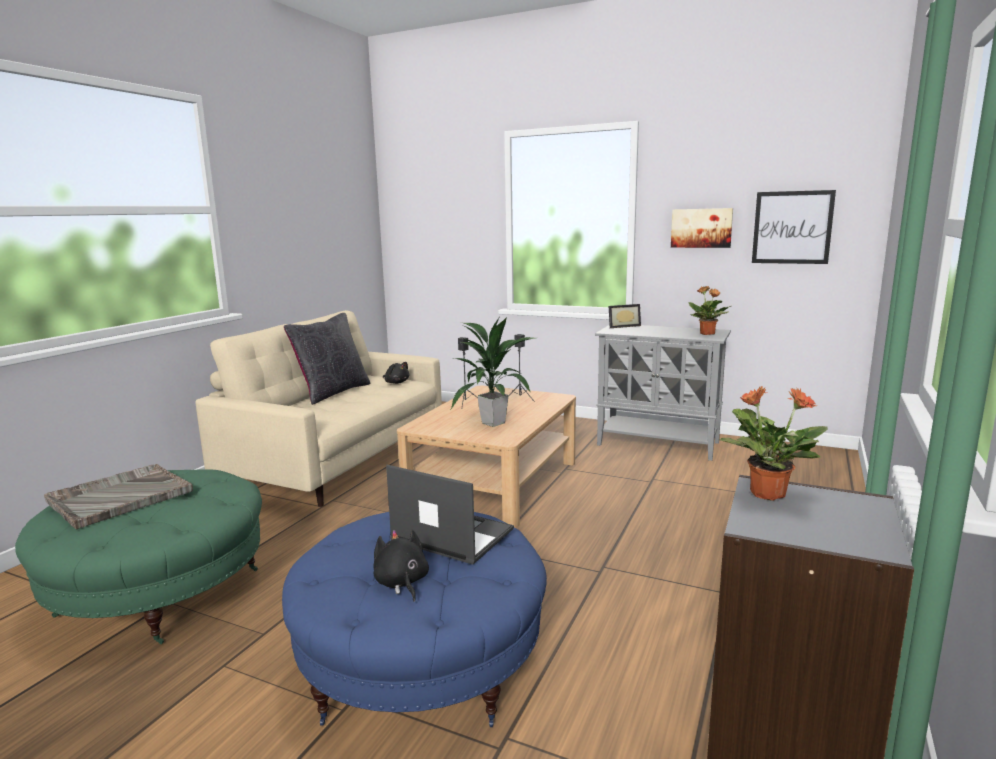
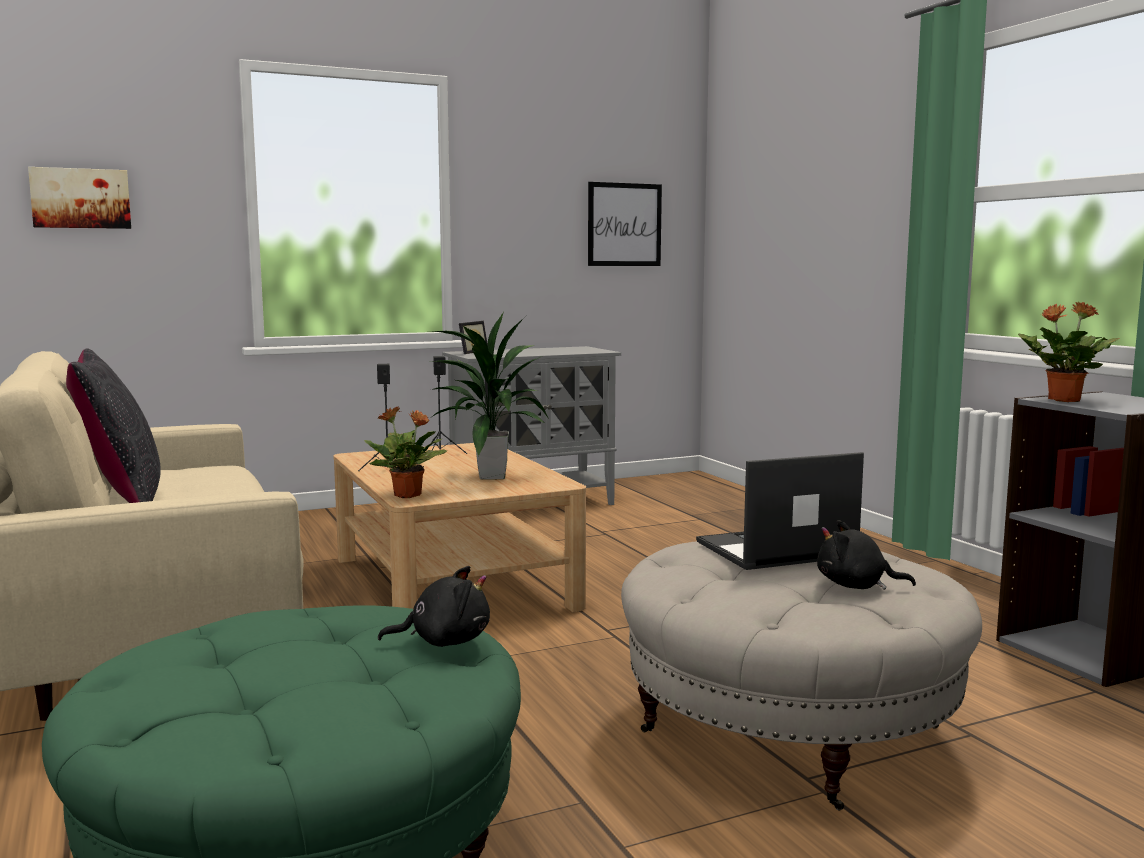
camera: 50 degrees left, 5 degrees down
(119, 497) = (237, 674): grey tray -> none
(396, 382) = (194, 472): black plush toy -> black plush toy (444, 641)
(421, 664) = (789, 728): blue ottoman -> beige ottoman
(701, 228) = (531, 222): picture -> picture (81, 198)
(707, 334) = (583, 349): potted plant -> potted plant (408, 495)

